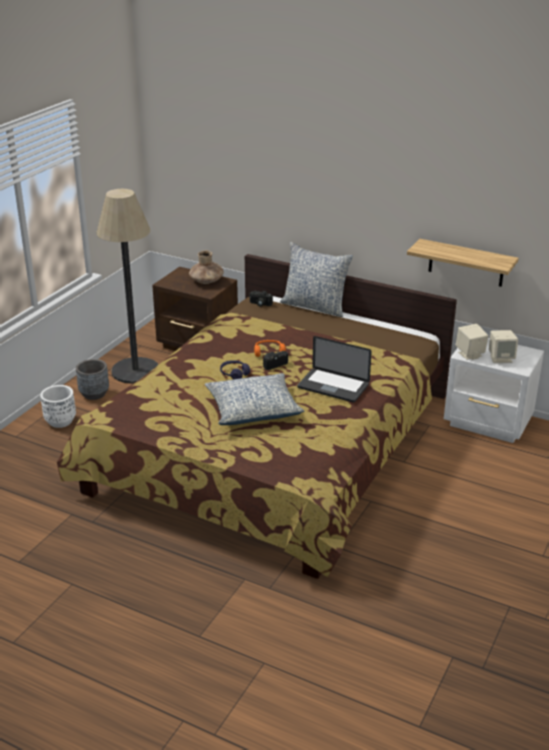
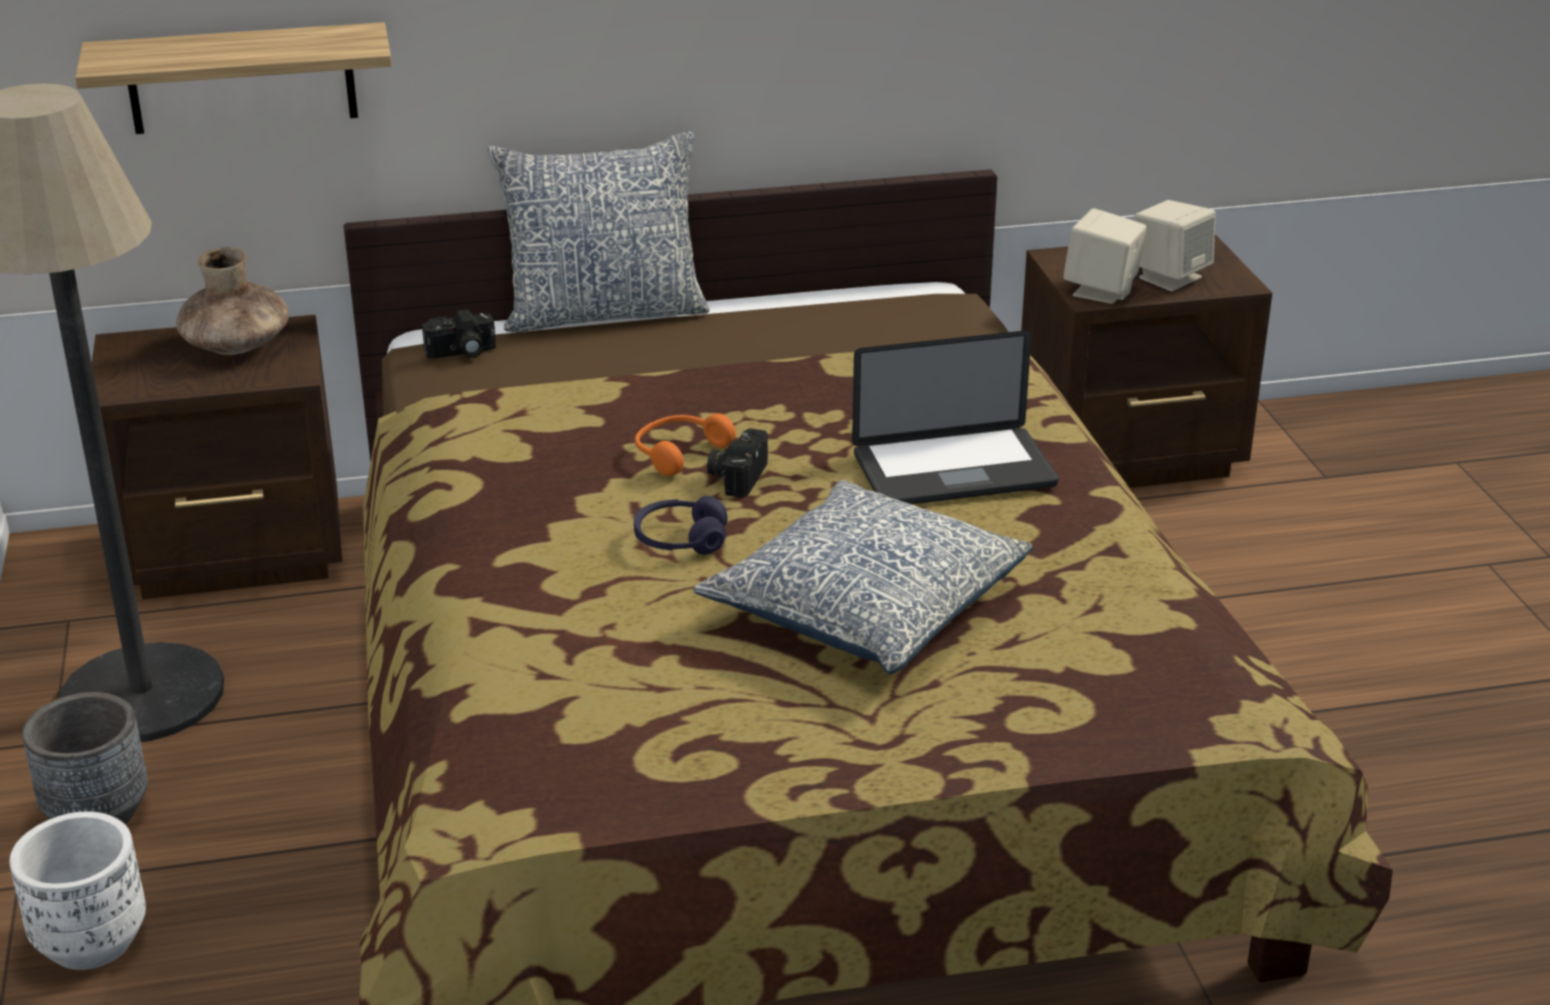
camera: 40 degrees left, 0 degrees up
(466, 263) = (1005, 66): shelf -> shelf (241, 78)
(488, 423) = (1133, 457): white nightstand -> brown nightstand

